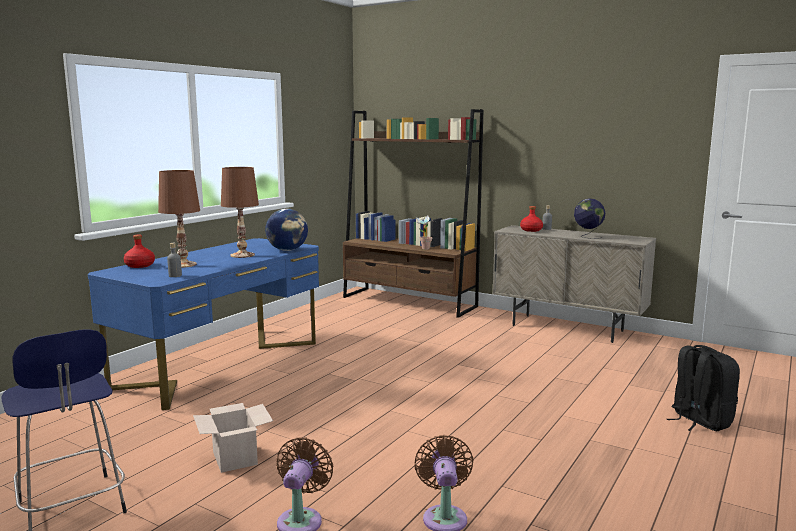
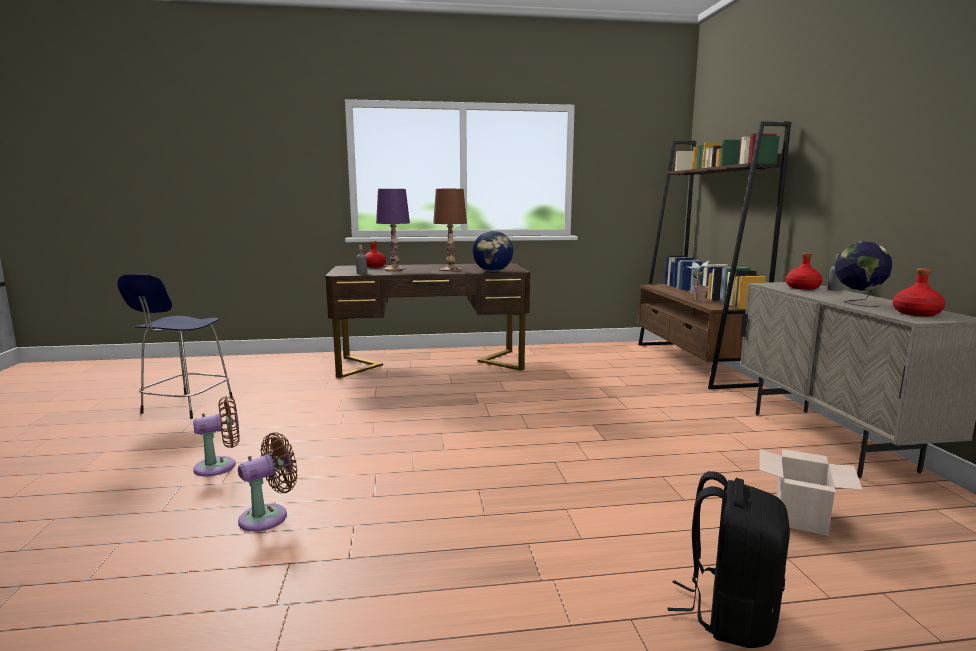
camera: 50 degrees right, 0 degrees up
(183, 264) = (395, 269): brown table lamp -> purple table lamp
(221, 364) = (430, 363): blue desk -> brown desk
(236, 458) = (291, 418): cardboard box -> cardboard box (802, 518)
(626, 239) = (917, 313): none -> red bottle

